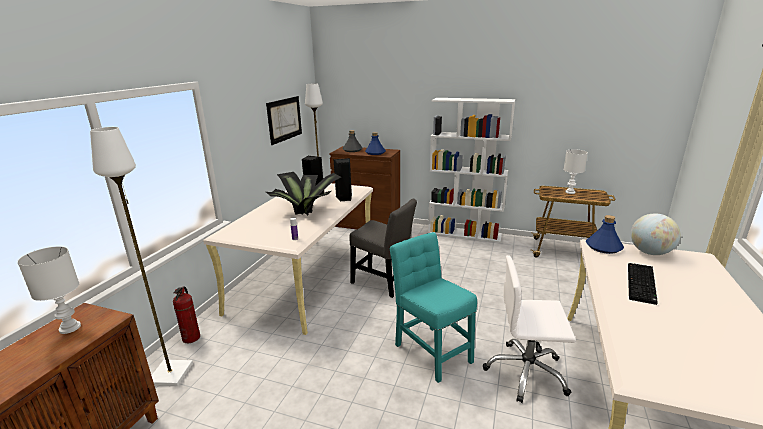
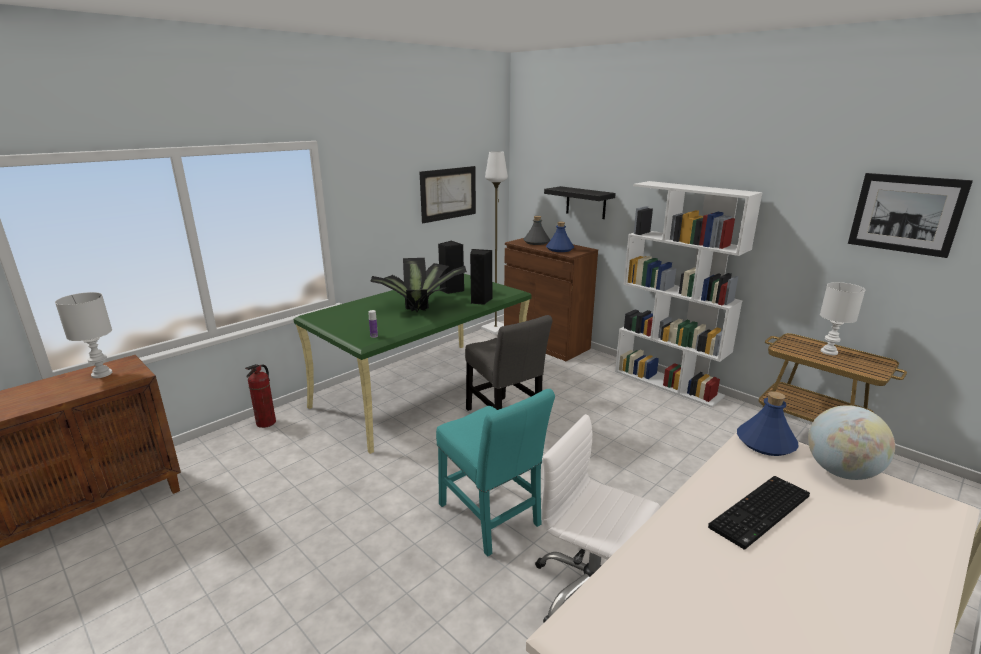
camera: 25 degrees right, 0 degrees up
(170, 373) = (222, 452): white floor lamp -> none
(307, 277) = (424, 390): beige desk -> green desk
(386, 117) = (586, 202): none -> black shelf
(431, 350) = (491, 518): turquoise chair -> turquoise chair turned 150 degrees clockwise
(599, 105) = (905, 214): none -> picture

